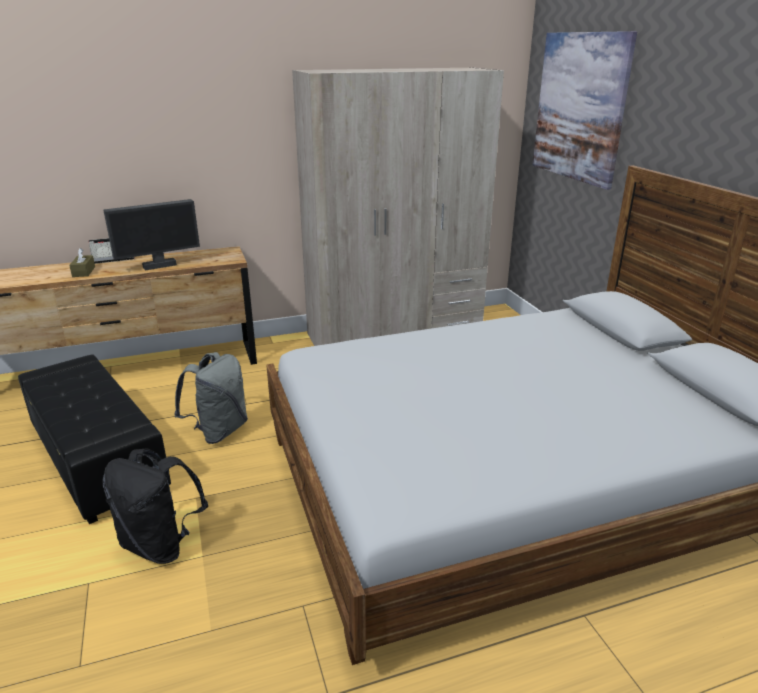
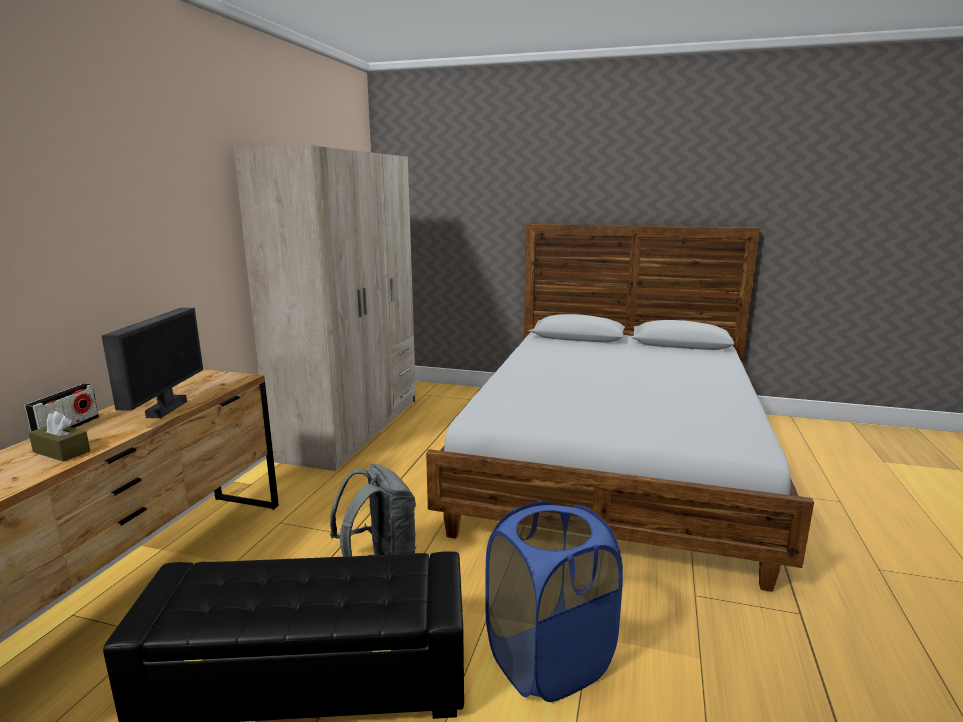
camera: 55 degrees left, 10 degrees down
(161, 544) = (548, 661): black backpack -> blue laundry basket
(579, 107) = (451, 188): picture -> none

